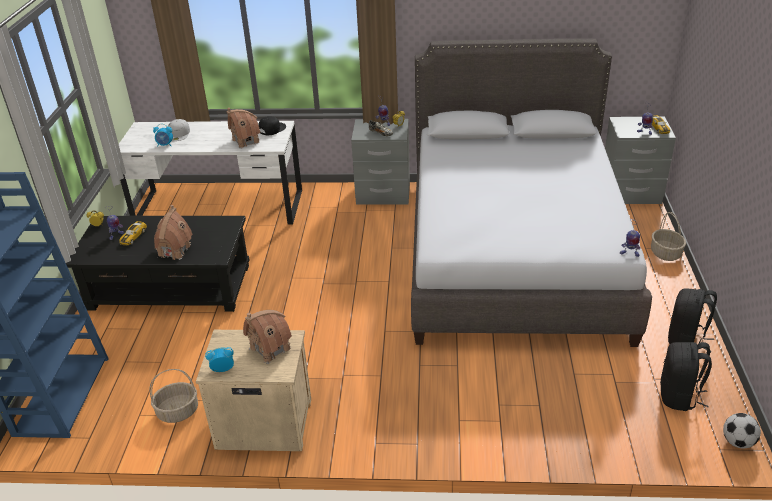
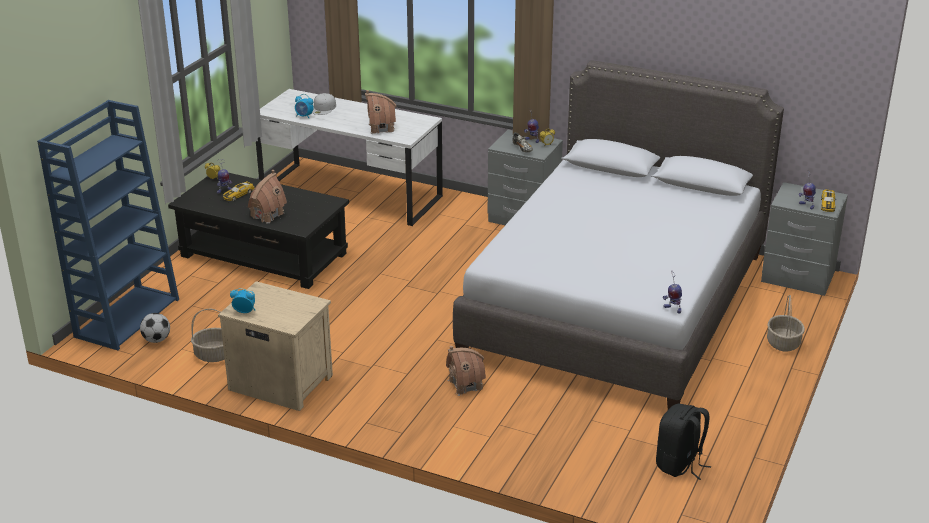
camera: 20 degrees right, 5 degrees down
(270, 348) = (292, 306): toy house -> toy house (465, 384)
(271, 129) = (414, 121): black cap -> none
(686, 340) = (731, 423): black backpack -> none
(737, 442) = (704, 514): football -> football (156, 340)

